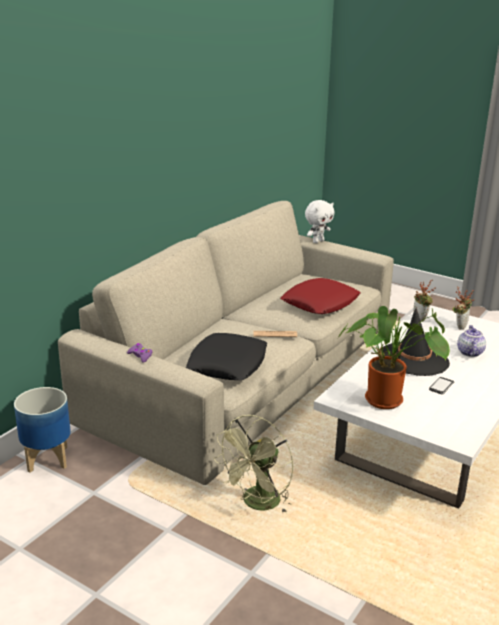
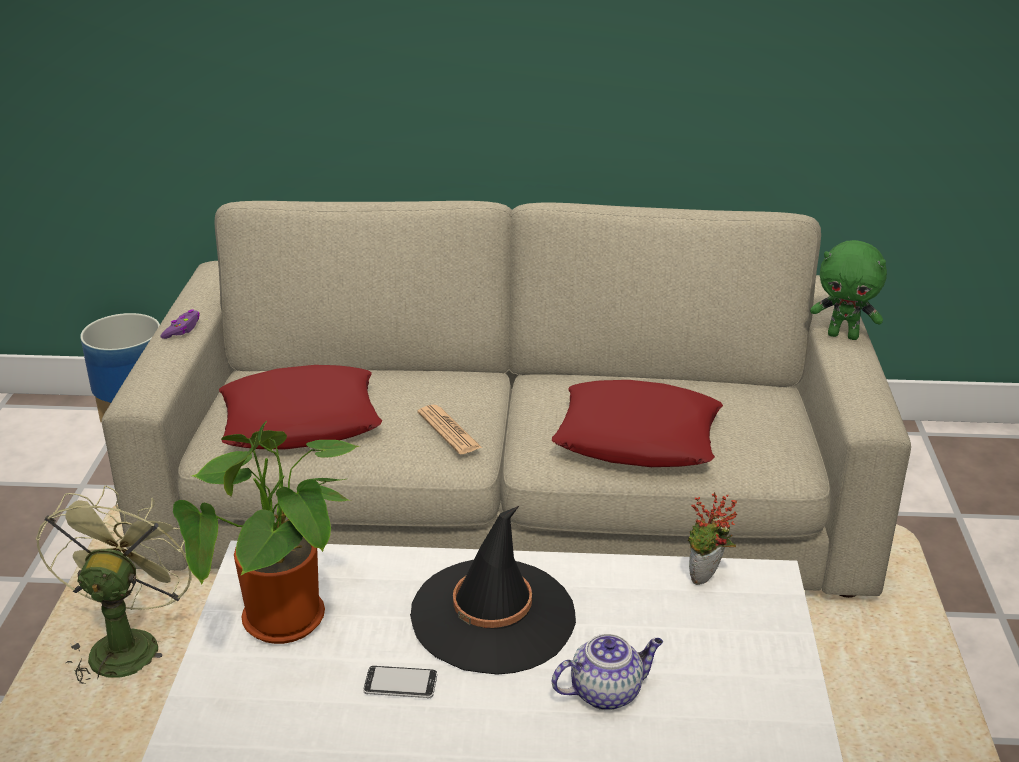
camera: 60 degrees right, 5 degrees up
(227, 364) = (301, 421): black pillow -> red pillow
(257, 505) = (127, 643): green fan -> green fan turned 90 degrees clockwise
(318, 241) = (843, 335): white plush toy -> green plush toy
(460, 326) = (735, 646): potted plant -> none

